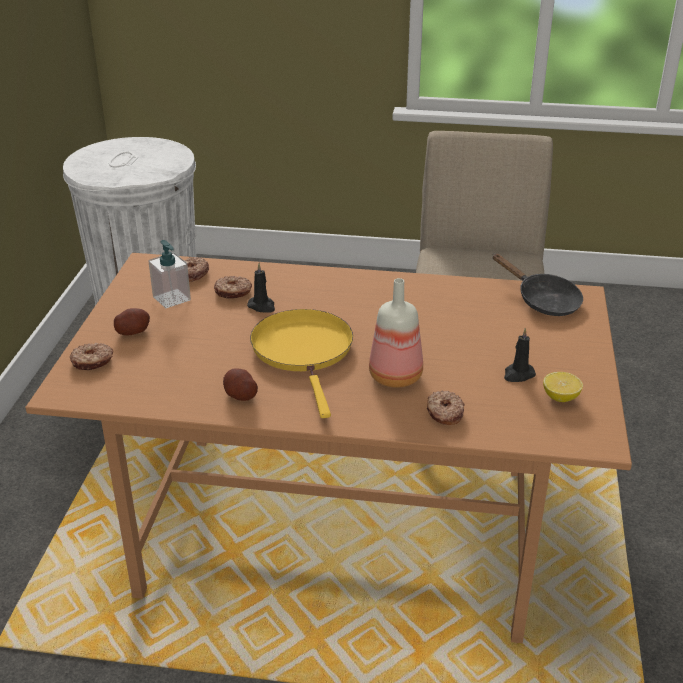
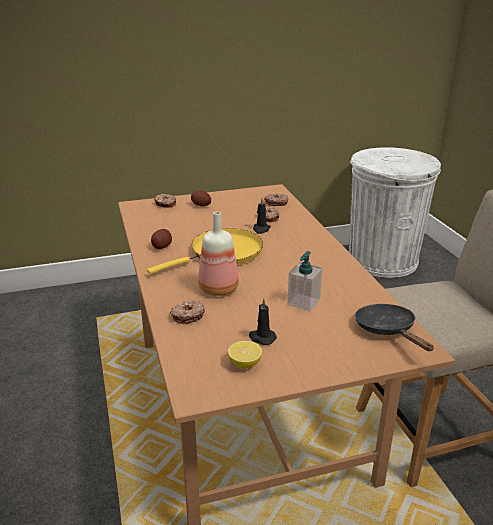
camera: 65 degrees right, 5 degrees down
(172, 298) = (244, 205): soap dispenser -> soap dispenser (303, 302)
(543, 300) = (388, 330): black frying pan -> black frying pan turned 135 degrees clockwise

